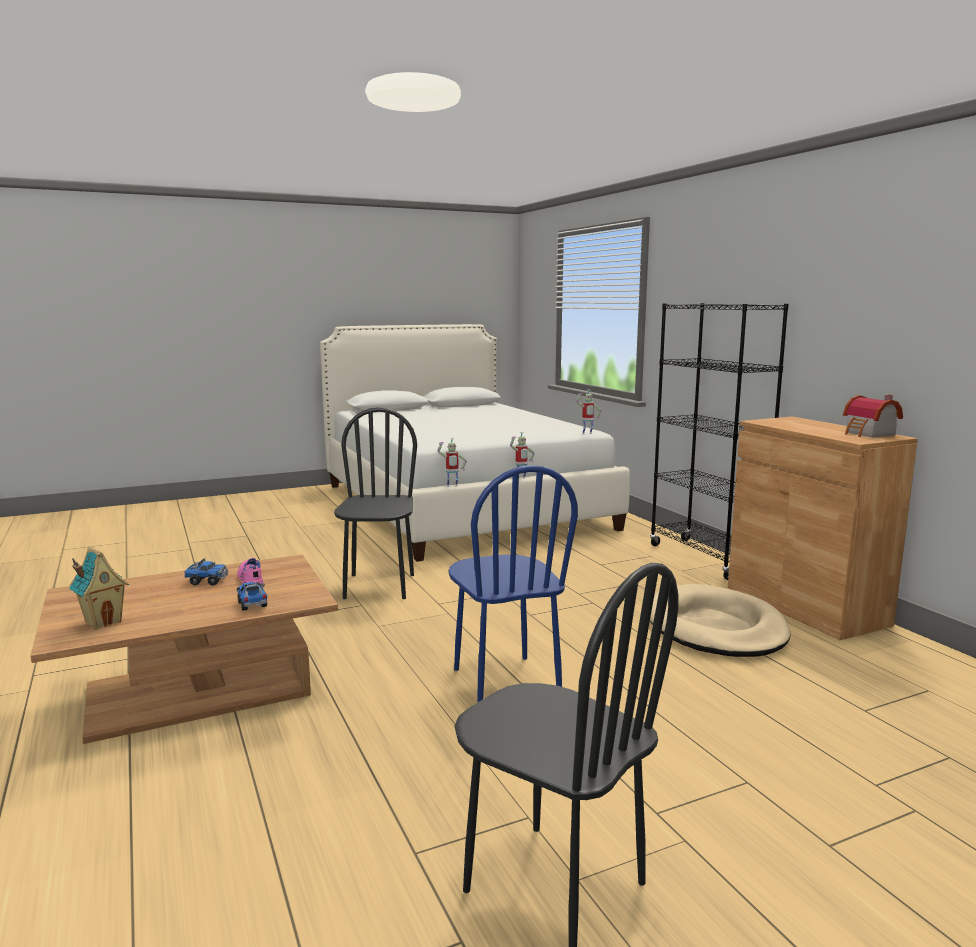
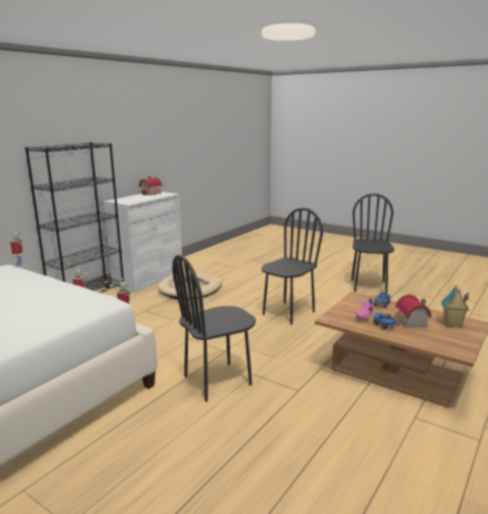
camera: 120 degrees left, 5 degrees up
(174, 598) = (410, 322): none -> toy house
(505, 682) = (288, 313): blue chair -> black chair
(805, 605) = (148, 278): brown cabinet -> white cabinet

